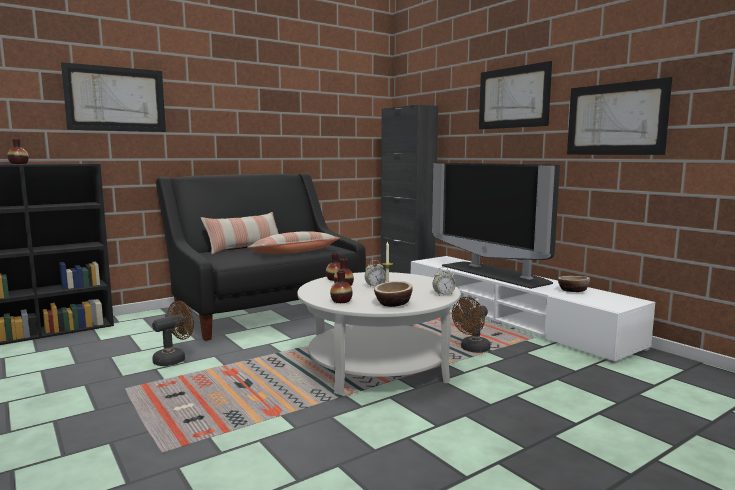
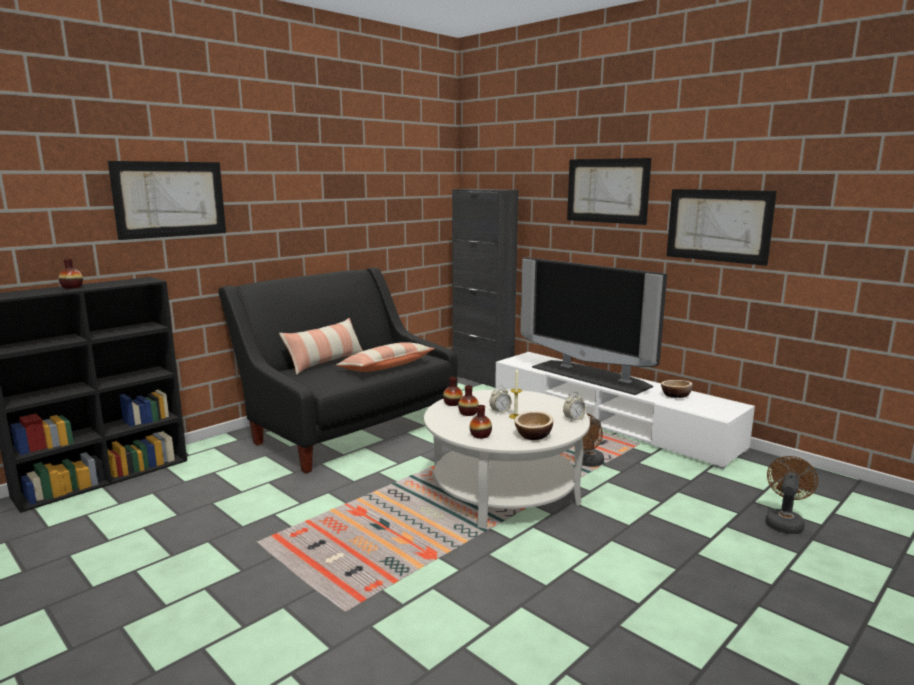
camera: 10 degrees left, 5 degrees up
(174, 359) = (286, 500): brown fan -> brown fan (784, 522)

